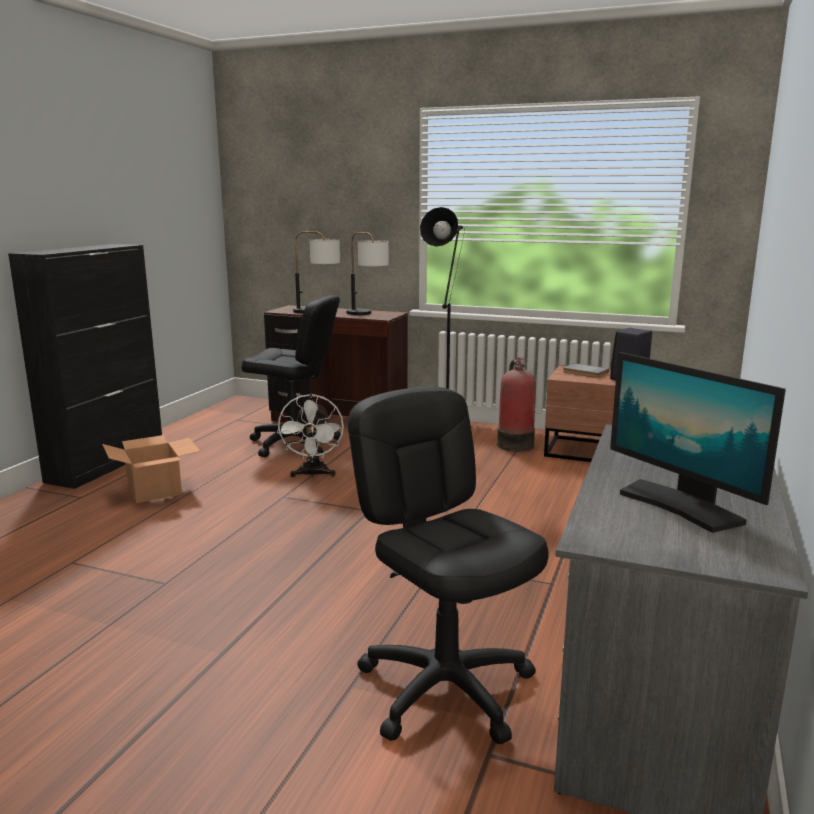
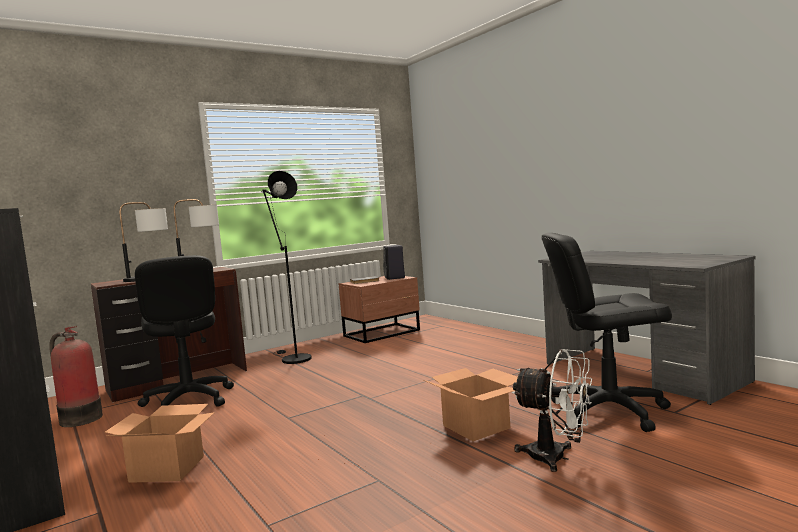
camera: 55 degrees left, 10 degrees down
(294, 444) = (188, 401): black office chair -> black office chair turned 105 degrees clockwise
(313, 474) = (266, 403): white fan -> white fan (557, 458)
(322, 599) = (475, 426): none -> cardboard box
(514, 444) = (333, 345): fire extinguisher -> fire extinguisher (79, 419)
(680, 506) = (662, 258): monitor -> none

